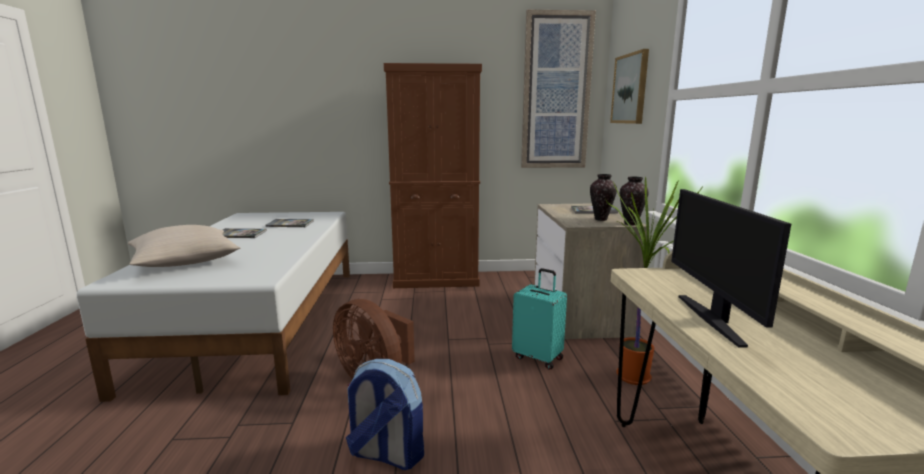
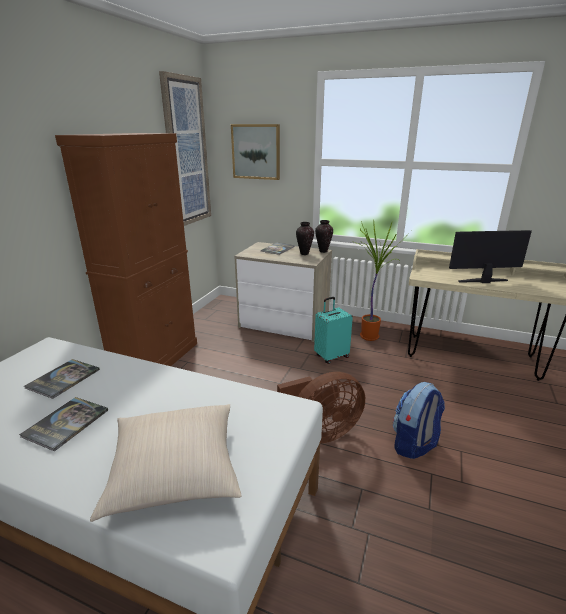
camera: 65 degrees left, 10 degrees up
(712, 319) = (483, 281): monitor -> monitor turned 150 degrees clockwise

